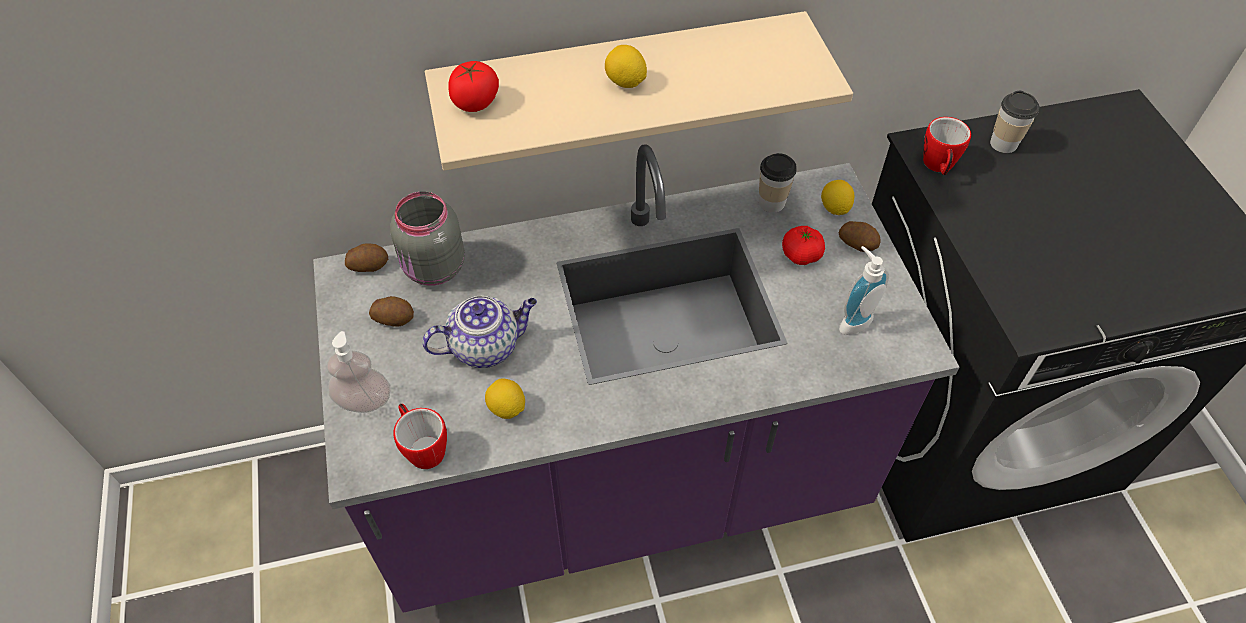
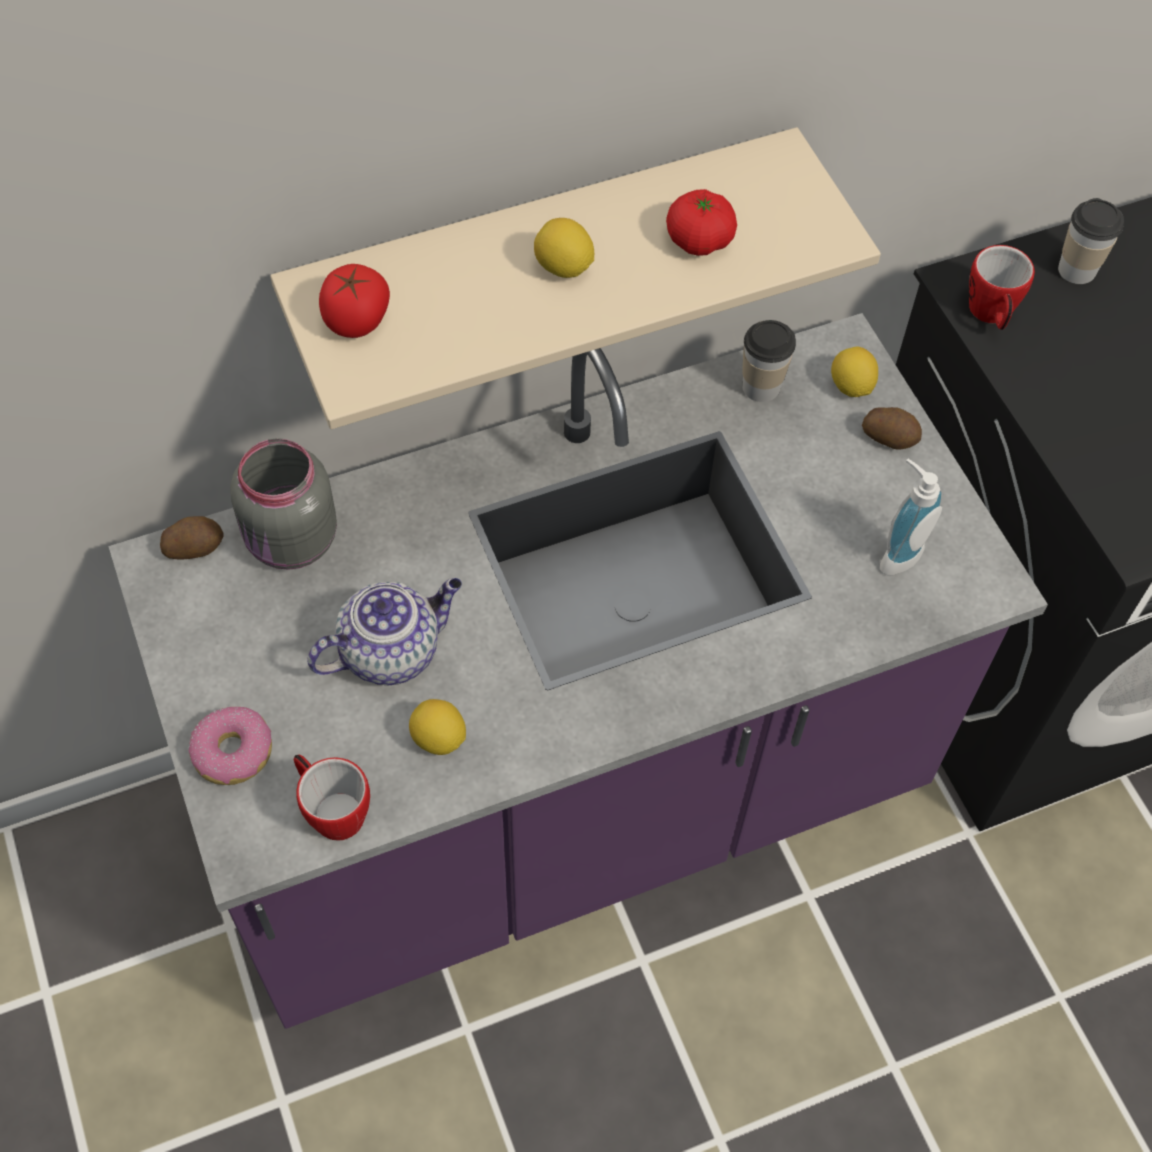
camera: 10 degrees left, 5 degrees up
(364, 401) = (233, 753): soap dispenser -> donut
(394, 318) = (249, 624): potato -> none
(801, 255) = (813, 463): tomato -> tomato (699, 240)

